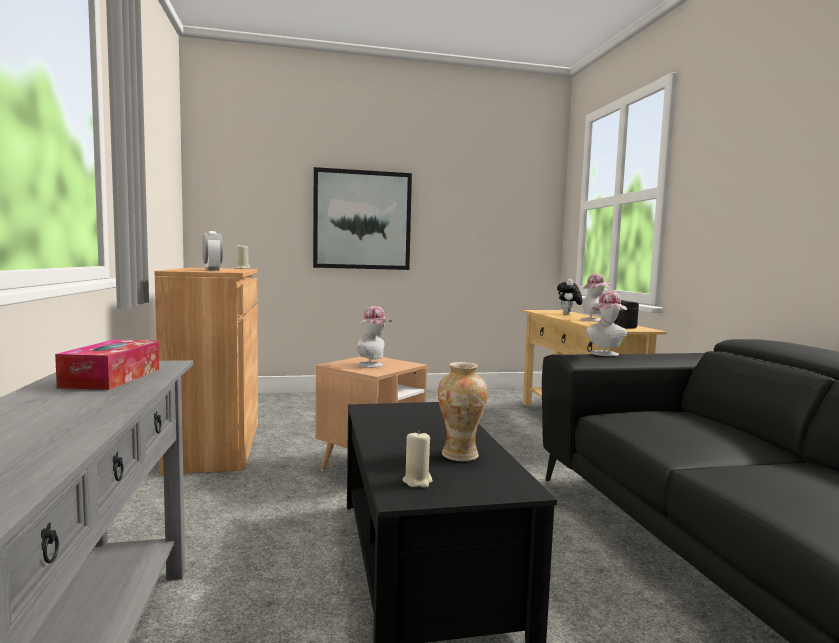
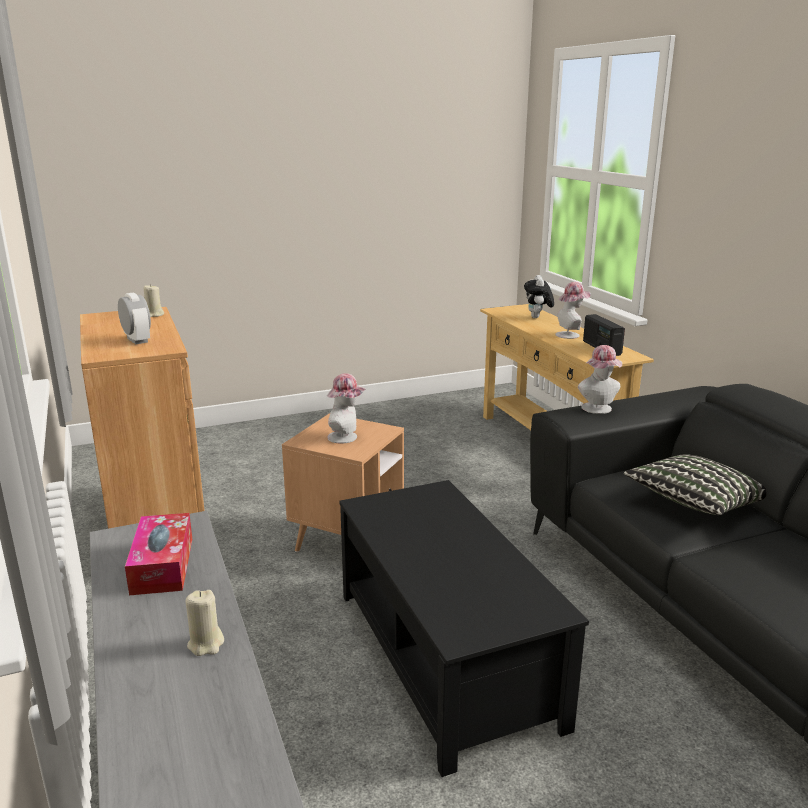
camera: 10 degrees left, 15 degrees up
(362, 220) = (272, 202): picture -> none
(417, 481) = (463, 615): beige candle -> beige candle (206, 644)
(460, 455) = (486, 571): vase -> none
(700, 433) = (694, 504): none -> pillow

